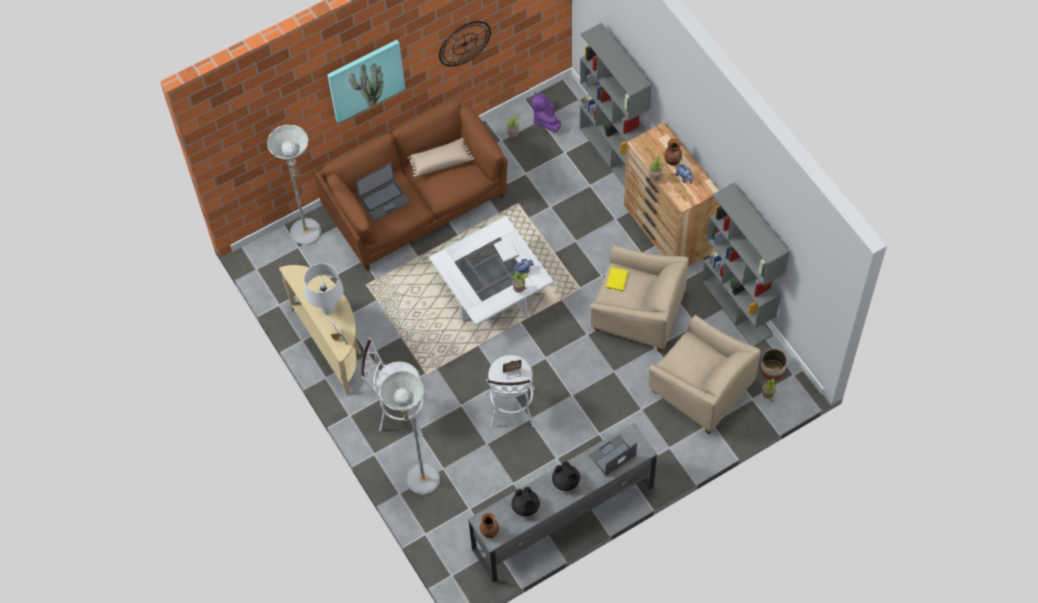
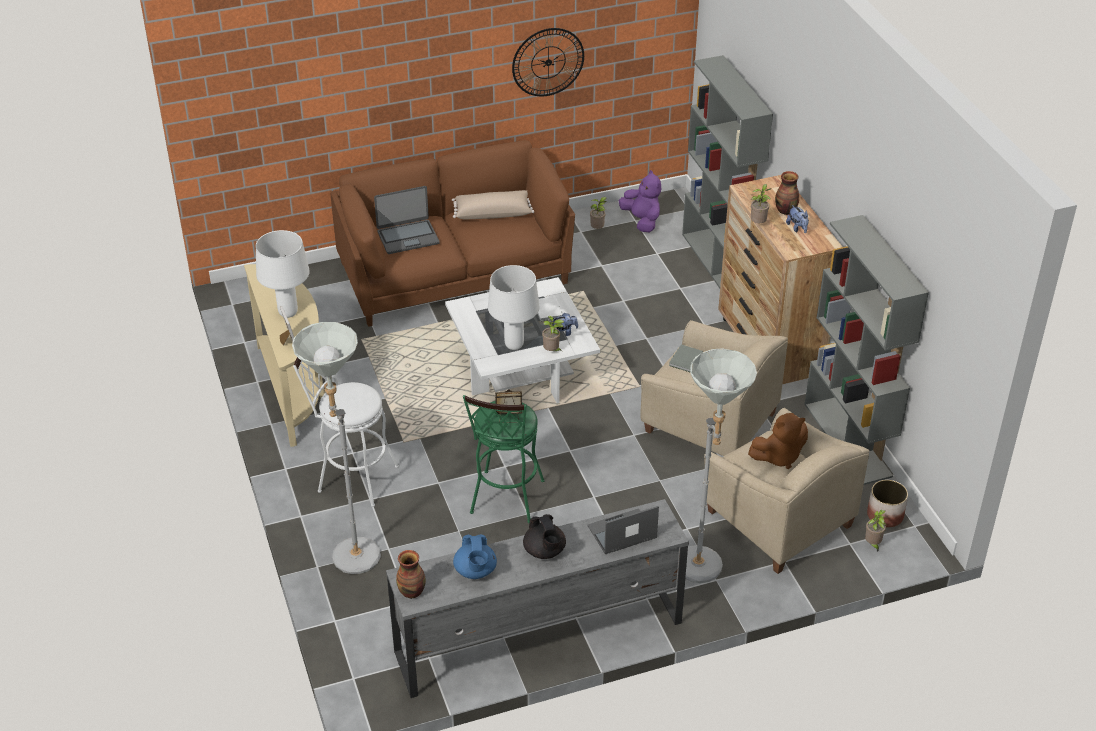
camera: 10 degrees right, 20 degrees down
(309, 237) = (310, 284): grey floor lamp -> grey floor lamp (702, 573)
(365, 79) = (410, 61): picture -> none
(491, 290) = (514, 345): none -> white table lamp
(512, 412) = (505, 501): white stool -> green stool
(526, 507) = (475, 571): black teapot -> blue teapot
(545, 119) = (642, 221): purple plush toy -> purple plush toy turned 150 degrees clockwise
(616, 280) = (685, 360): yellow book -> grey book
(698, 355) = (779, 456): none -> brown plush toy

